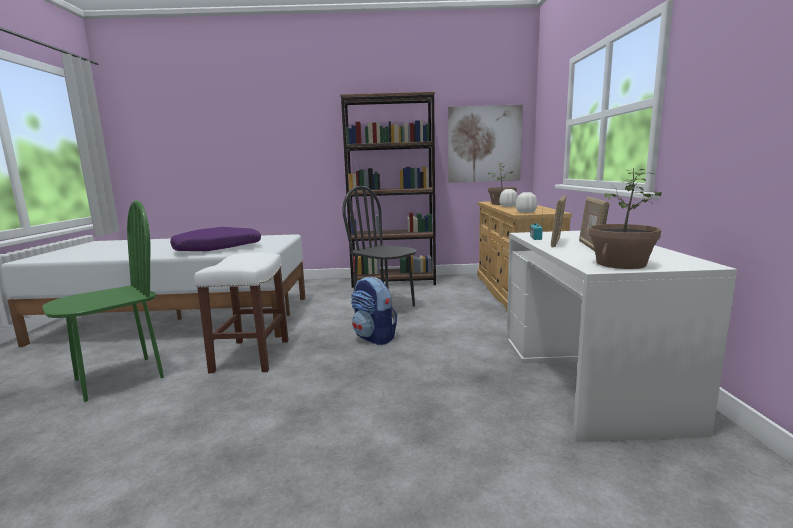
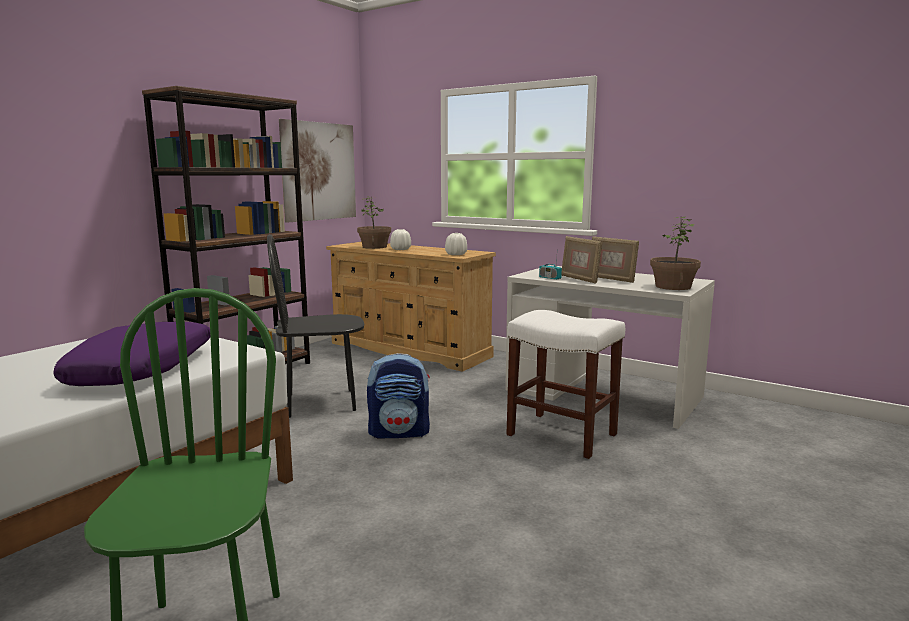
camera: 55 degrees left, 0 degrees up
(251, 355) = (318, 511): white stool -> white stool (560, 434)

